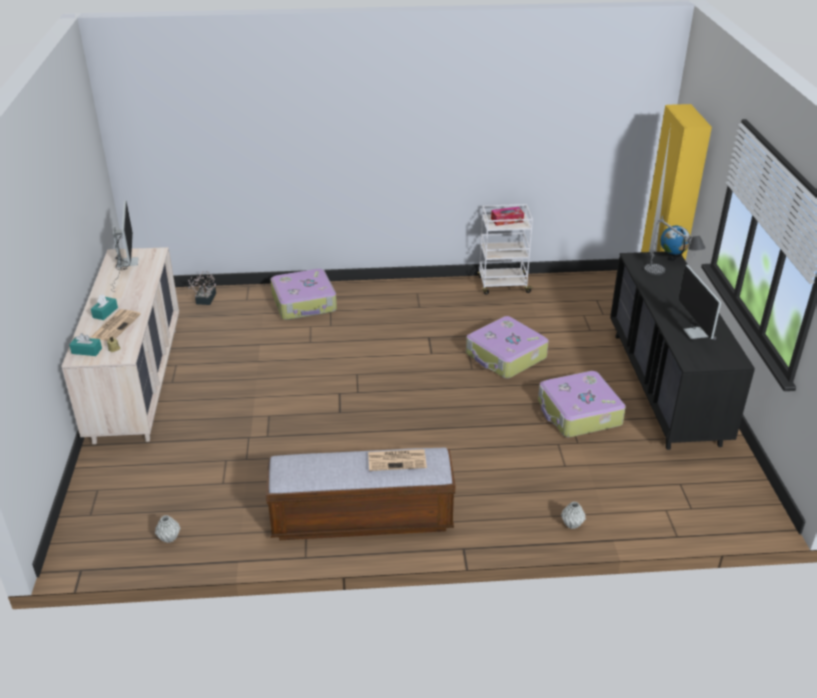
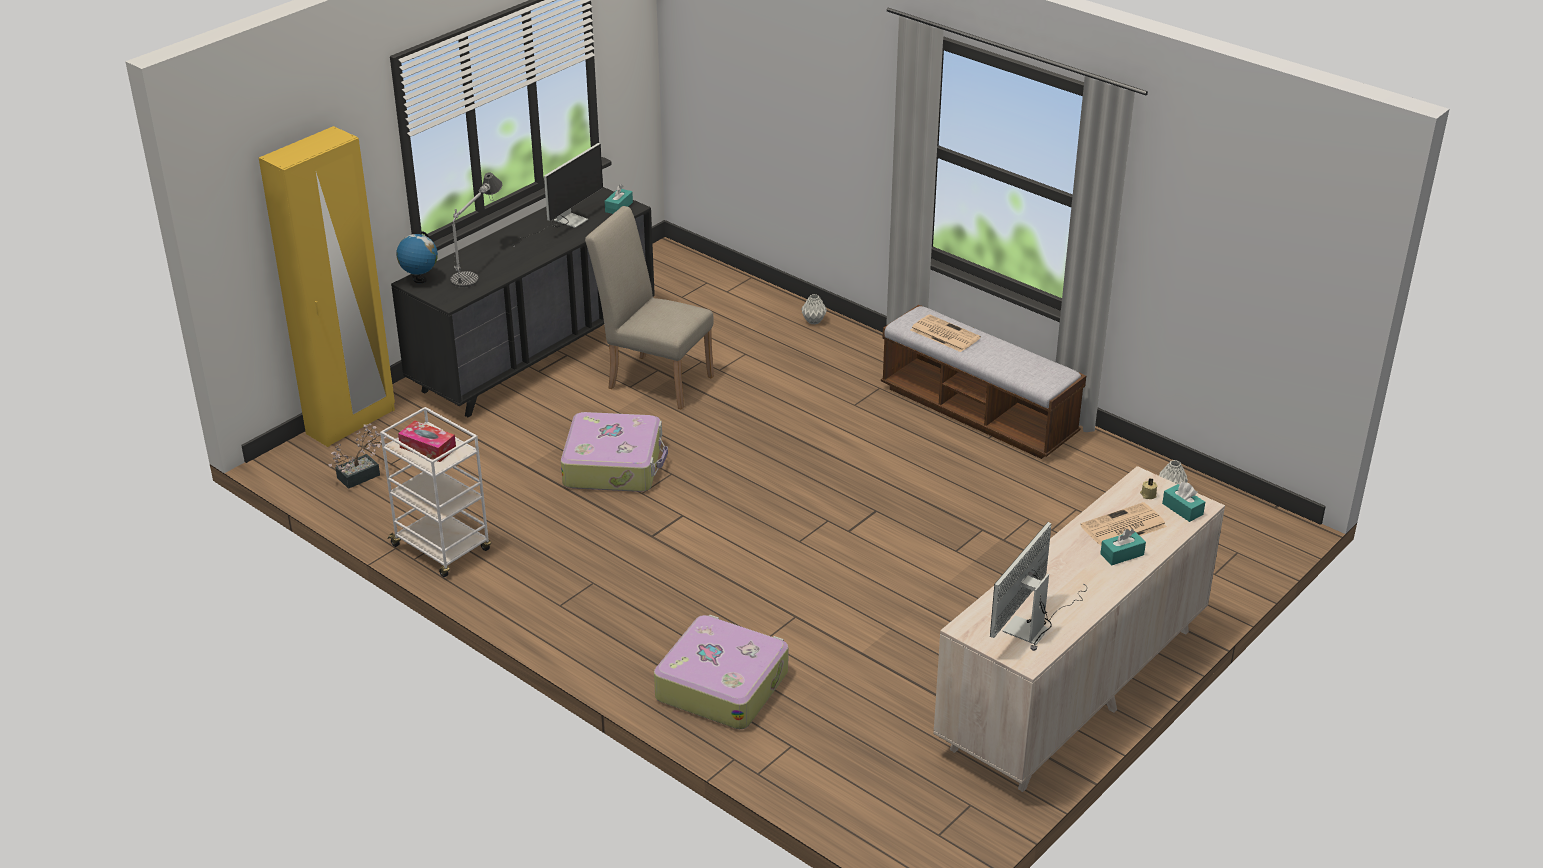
camera: 135 degrees left, 0 degrees up
(205, 300) = (851, 786): potted plant -> potted plant (363, 474)
(578, 413) = (654, 379): suitcase -> beige chair
(697, 359) = (619, 207): none -> turquoise tissue box

